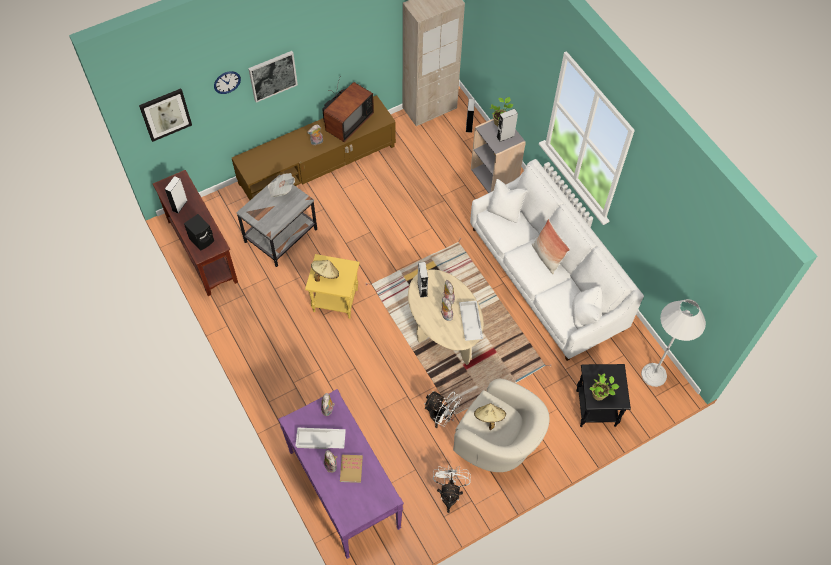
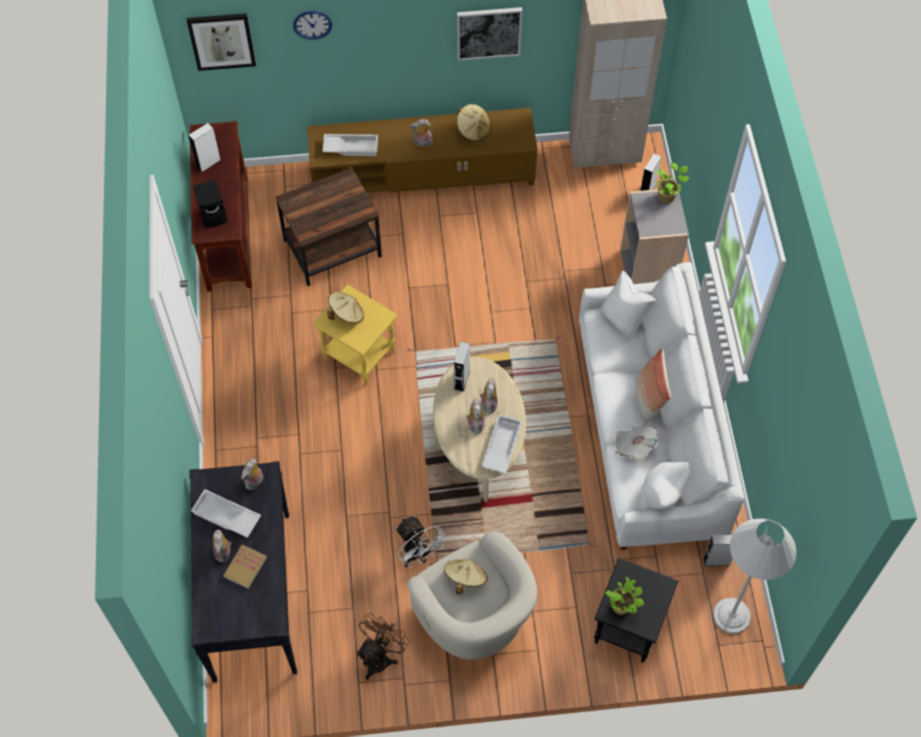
camera: 25 degrees right, 0 degrees up
(269, 161) = (351, 147): none -> white tray
(272, 75) = (379, 35): picture -> picture (488, 32)
(280, 235) = (332, 248): grey side table -> brown side table
(281, 189) = (344, 187): newspaper -> newspaper (634, 446)
(343, 489) = (252, 595): purple console table -> black console table
(346, 122) = (473, 130): television -> beige hat
(449, 493) = (380, 657): white fan -> brown fan
(505, 136) = (664, 218): grey speaker -> grey speaker (716, 560)

